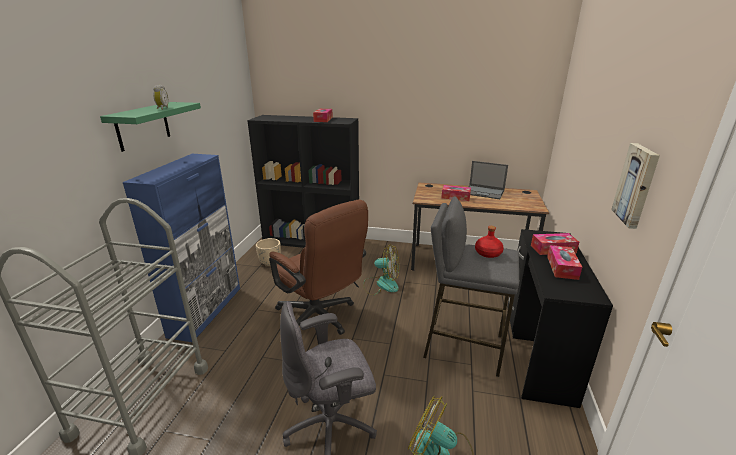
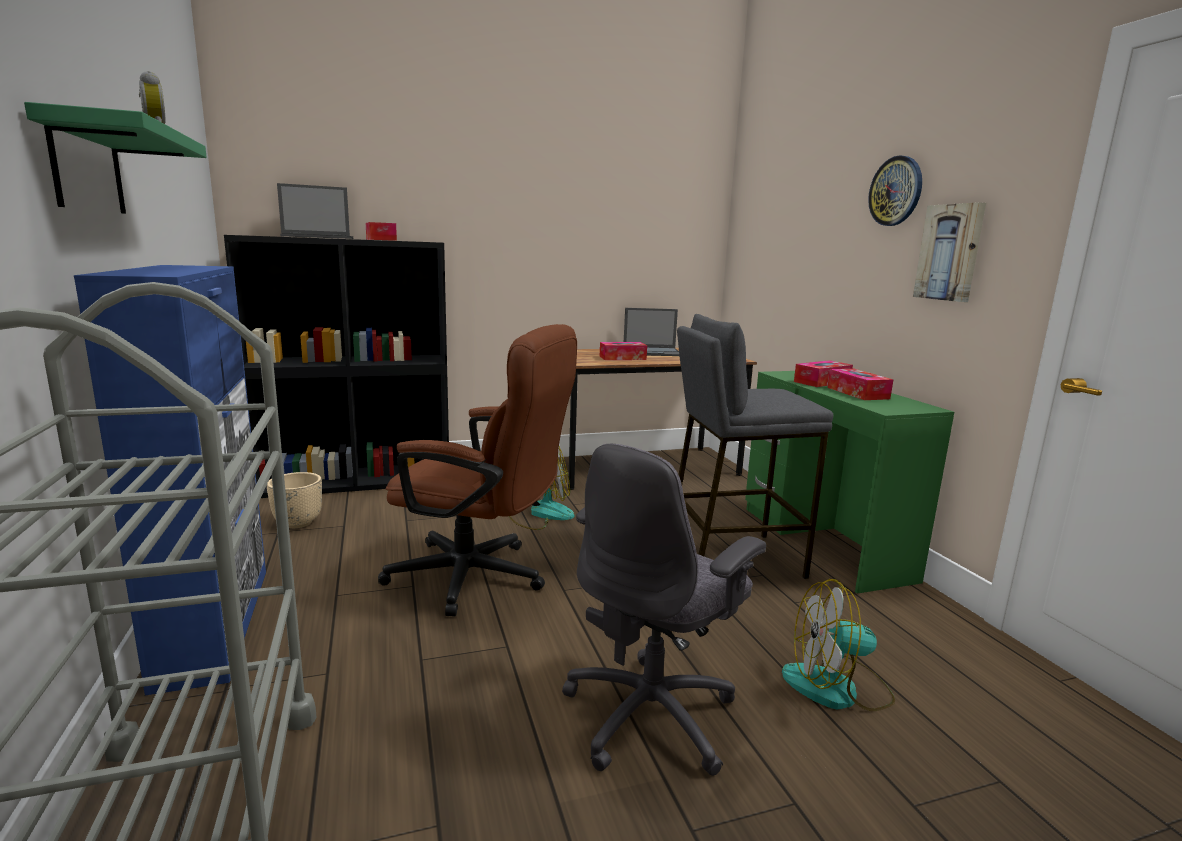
camera: 30 degrees left, 10 degrees down
(293, 118) = (318, 237): none -> laptop
(487, 253) = (759, 391): red bottle -> none
(538, 353) = (824, 542): black desk -> green desk
(624, 121) = (896, 191): none -> wall clock

